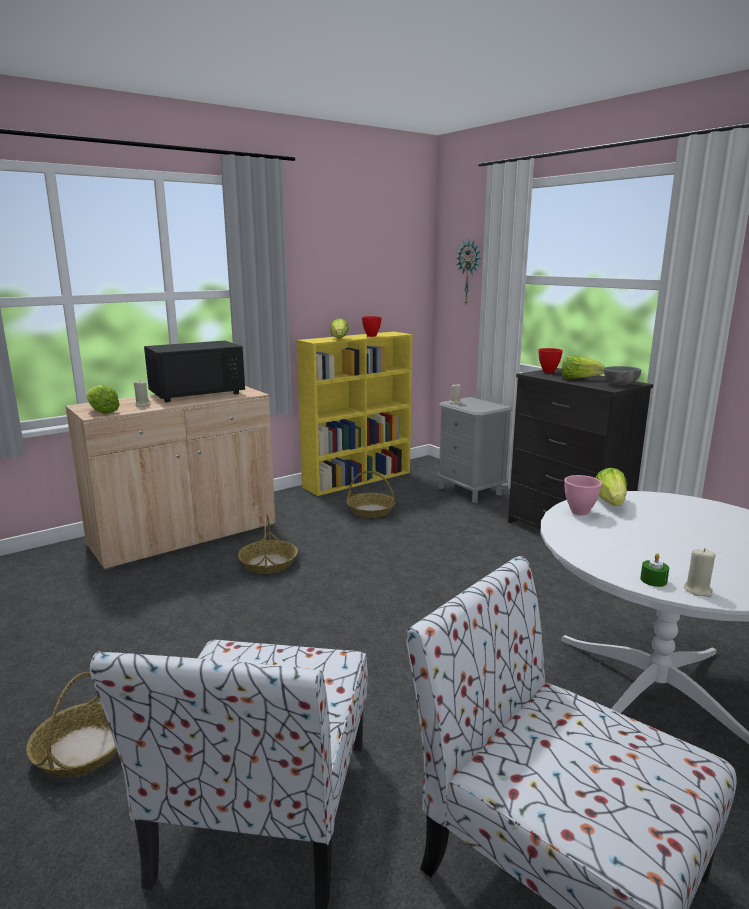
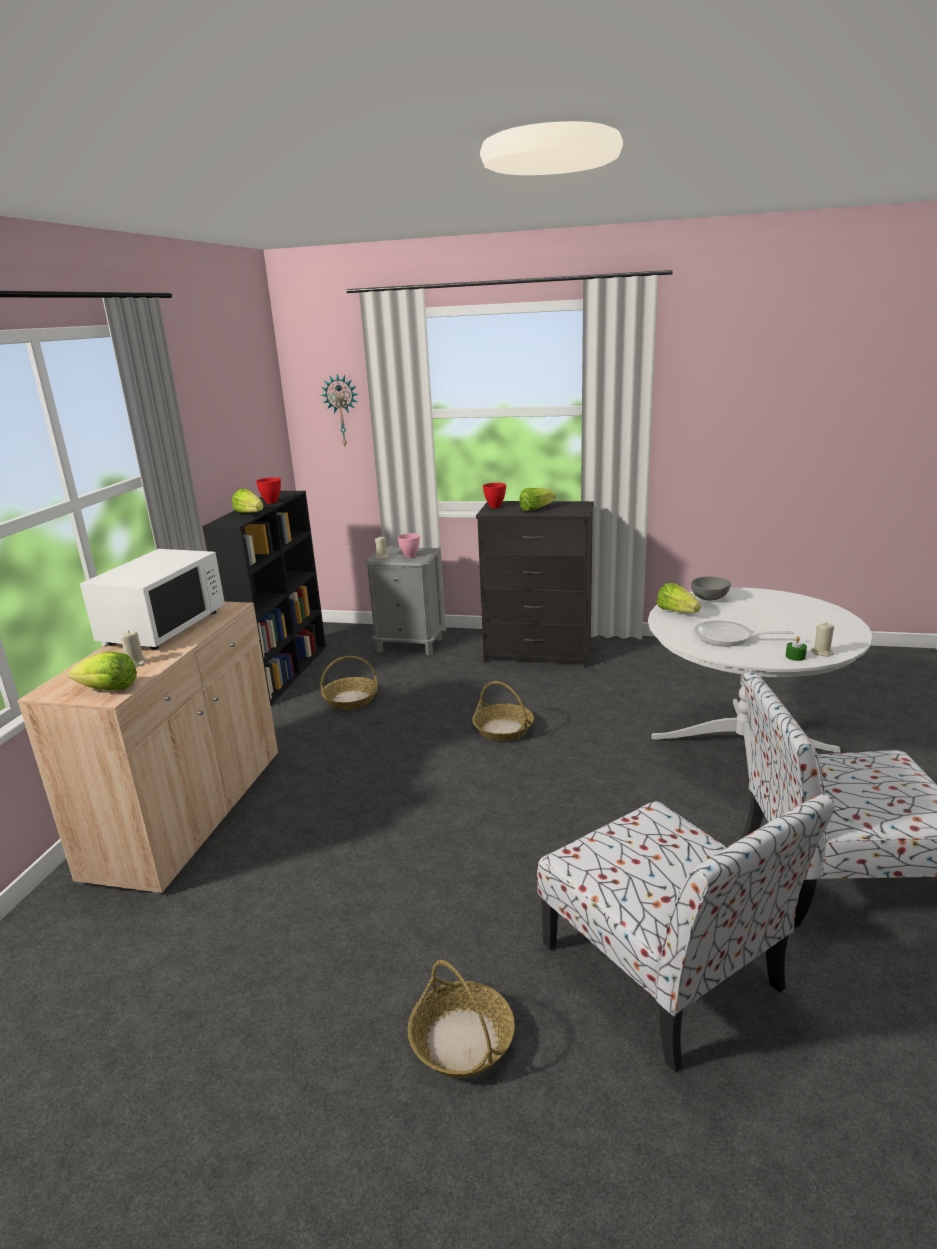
camera: 40 degrees left, 5 degrees up
(197, 394) = (164, 627): black microwave -> white microwave
(268, 563) = (338, 794): basket -> basket (503, 729)
(358, 479) = (284, 673): yellow bookcase -> black bookcase
(580, 512) = (676, 626): pink bowl -> pink bowl (410, 556)
(613, 539) = (728, 638): none -> frying pan
(620, 385) = (576, 507): grey bowl -> grey bowl (709, 599)

